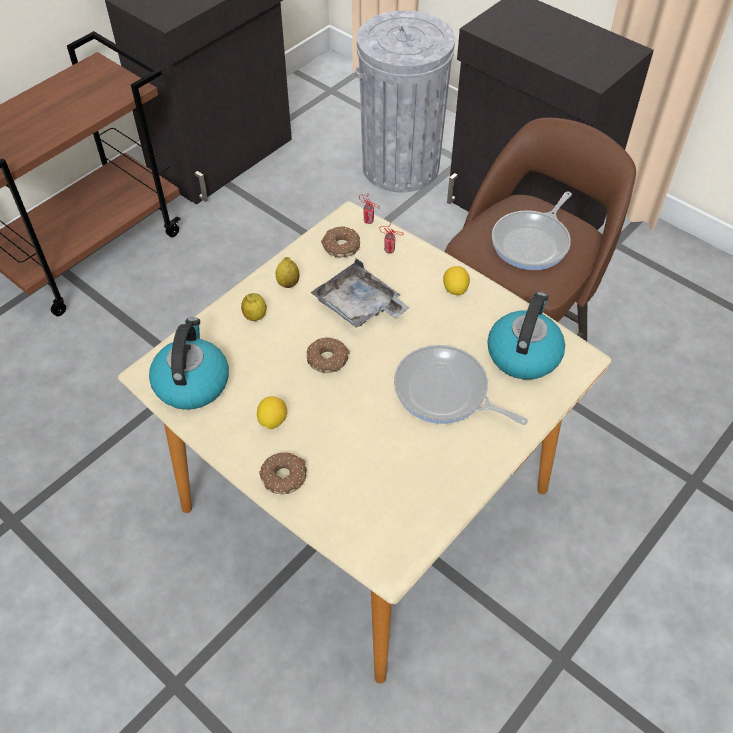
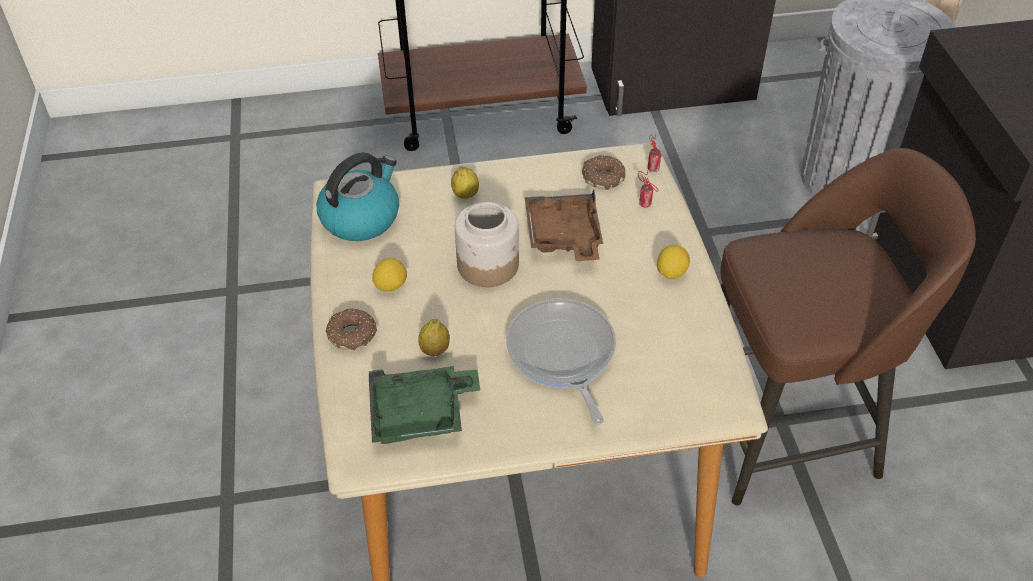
camera: 40 degrees right, 5 degrees down
(288, 283) = (522, 183): lemon -> lemon (435, 350)
(328, 359) = (489, 265): donut -> jar
(359, 306) = (564, 237): grey tray -> brown tray
(397, 500) = (421, 414): none -> green tray
(523, 354) = (676, 368): kettle -> none
(533, 242) = (823, 283): frying pan -> none

